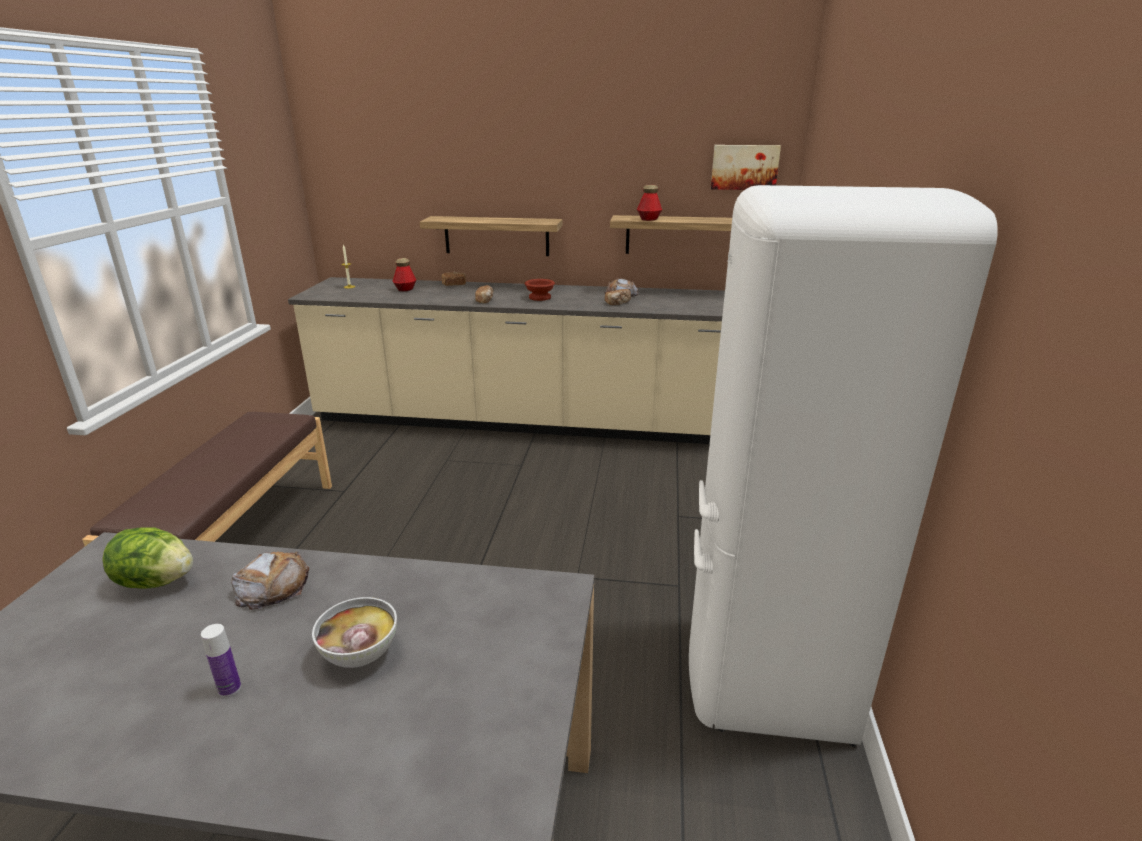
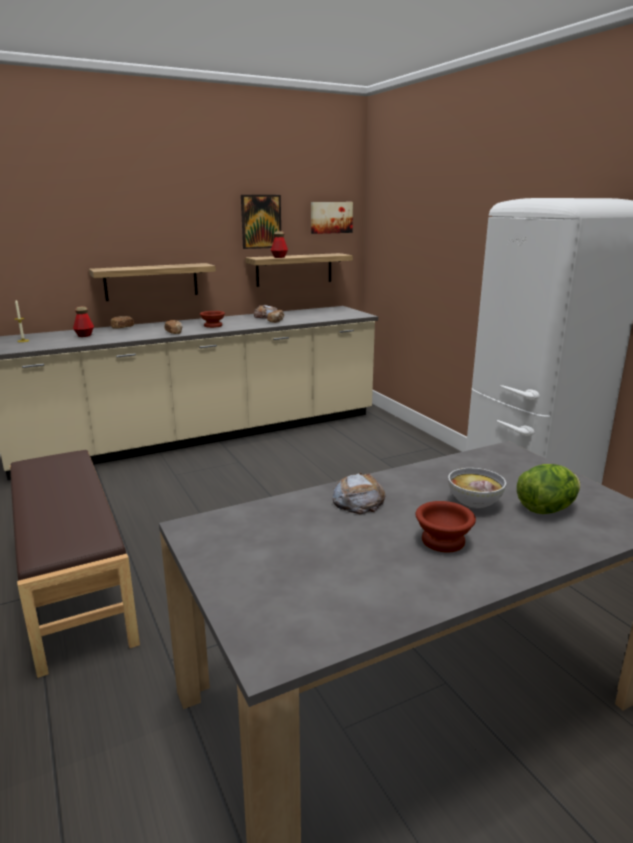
camera: 35 degrees left, 5 degrees down
(156, 581) = (274, 526): lettuce -> lettuce (546, 509)
(229, 688) = (441, 541): bottle -> brown bowl
(638, 170) = (261, 221): none -> picture

